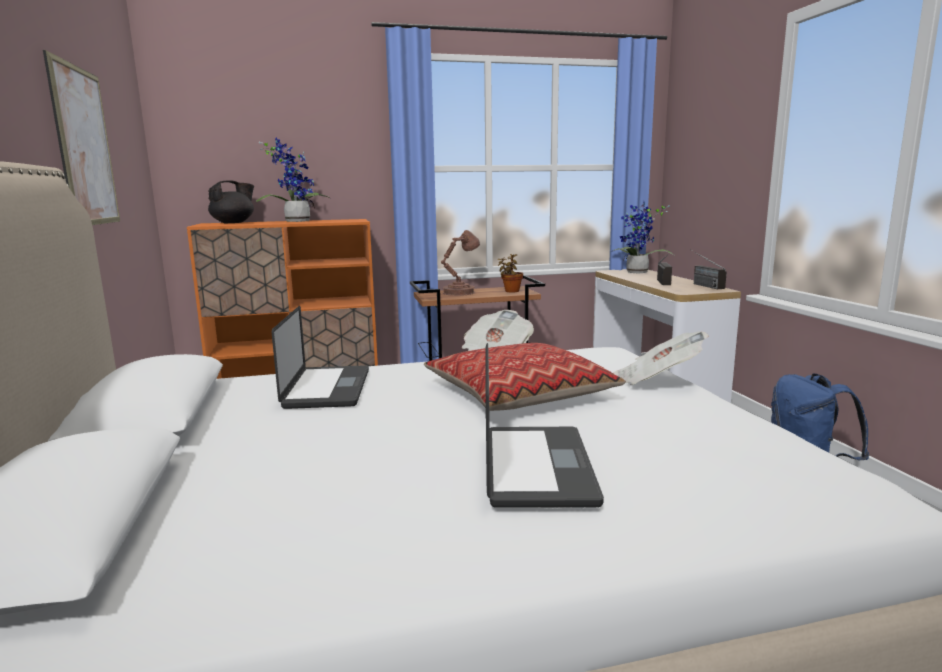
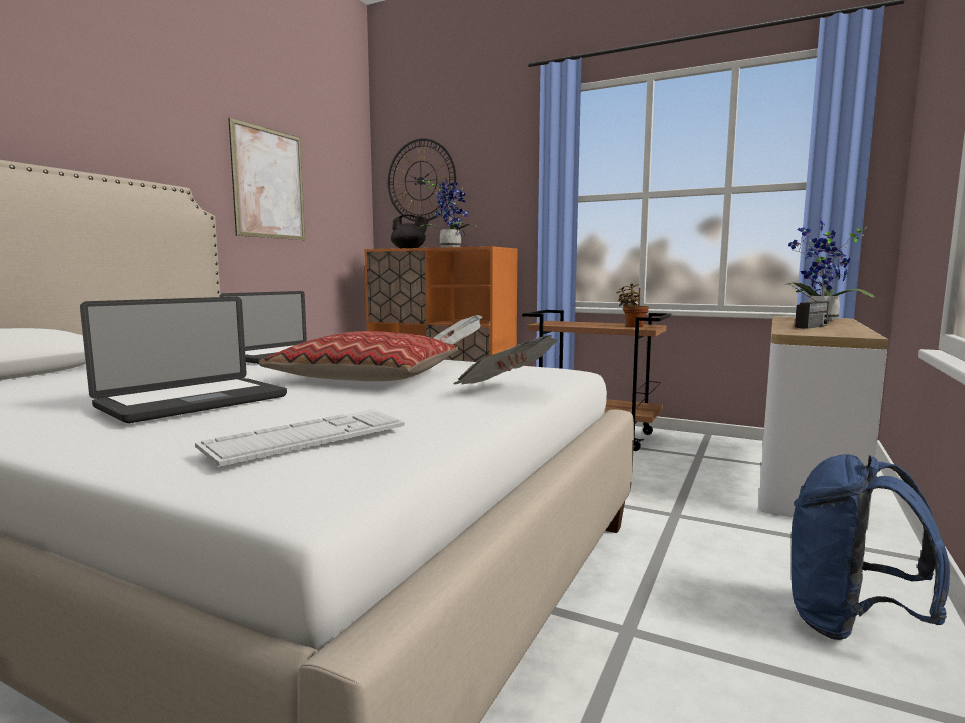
camera: 40 degrees right, 5 degrees down
(227, 137) = (421, 180): none -> wall clock
(460, 292) = (583, 323): brown table lamp -> none
(701, 285) = (855, 331): radio -> none
(752, 462) = (307, 437): none -> keyboard

